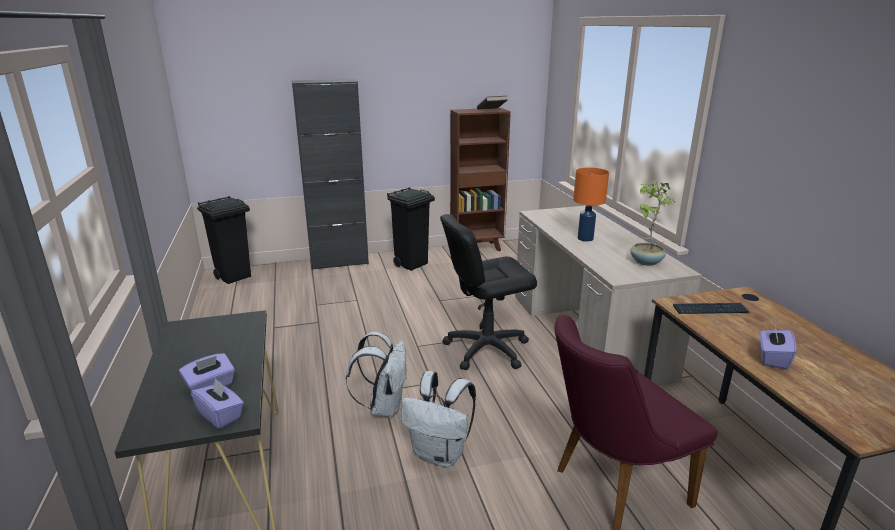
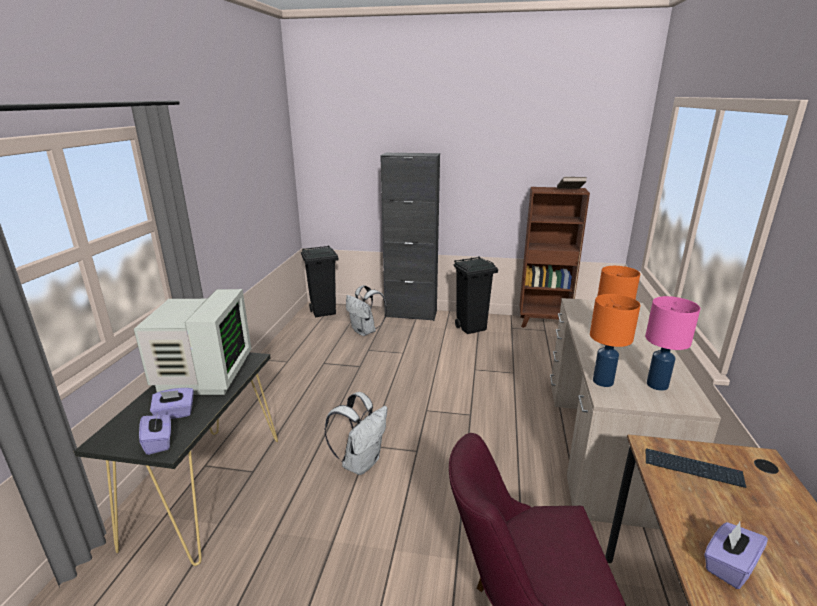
camera: 25 degrees right, 0 degrees up
(206, 346) = (203, 376): none -> monitor
(440, 454) = (378, 526): white backpack -> white backpack (365, 331)
(486, 349) = (487, 430): black office chair -> none
(605, 267) = (603, 381): none -> orange table lamp
(645, 262) = (657, 385): potted plant -> pink table lamp

